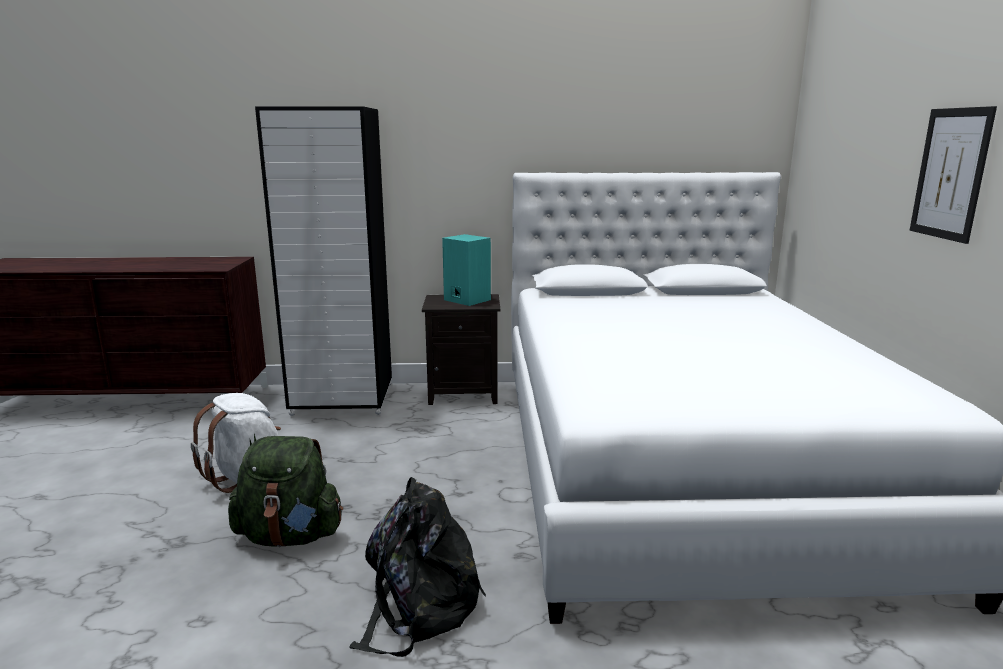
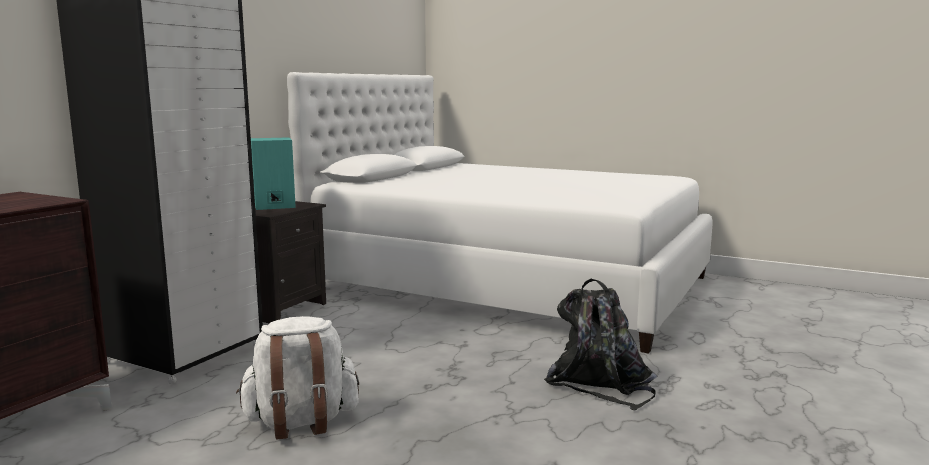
camera: 60 degrees left, 5 degrees down
(290, 536) = (450, 415): green backpack -> none
(950, 174) = (600, 63): picture -> none

